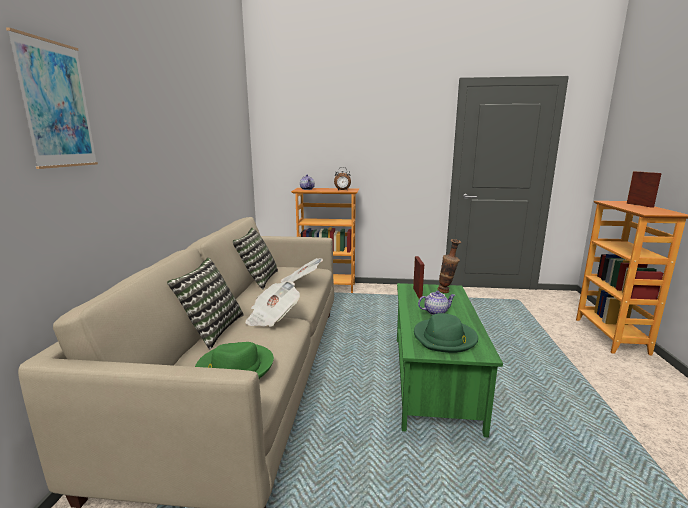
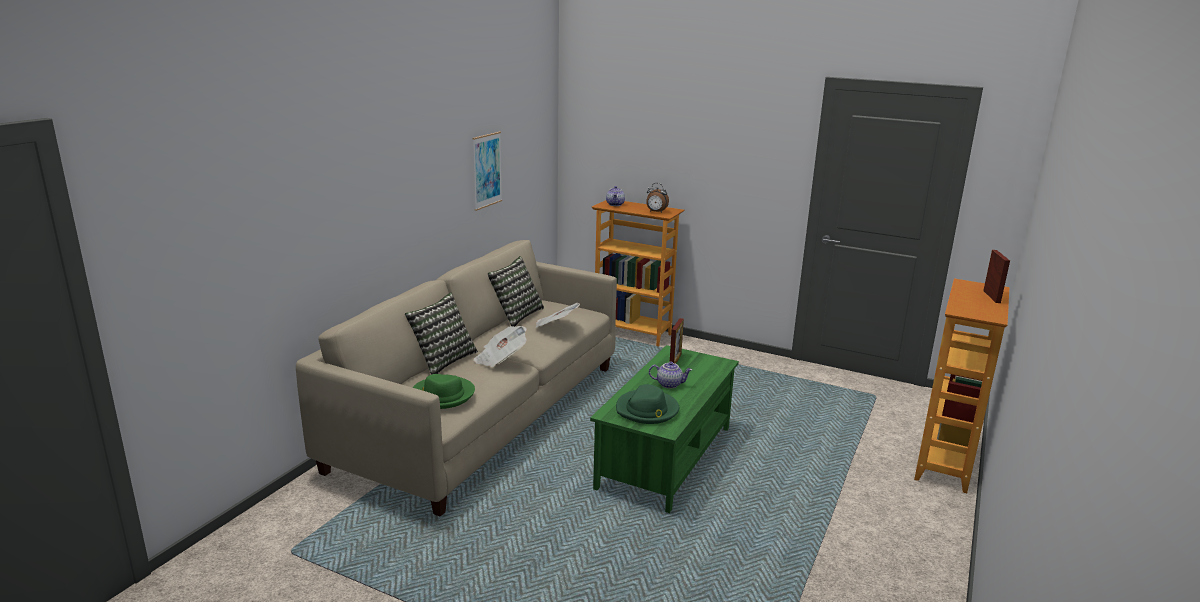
camera: 20 degrees right, 5 degrees up
(56, 105) = (336, 168): picture -> picture (487, 170)
(446, 292) = (709, 366): vase -> none

